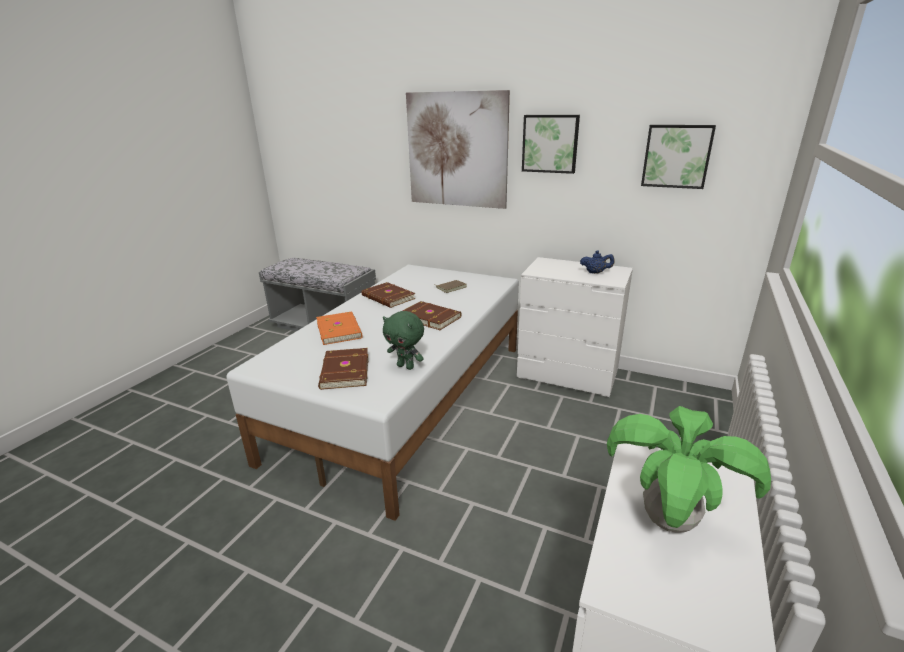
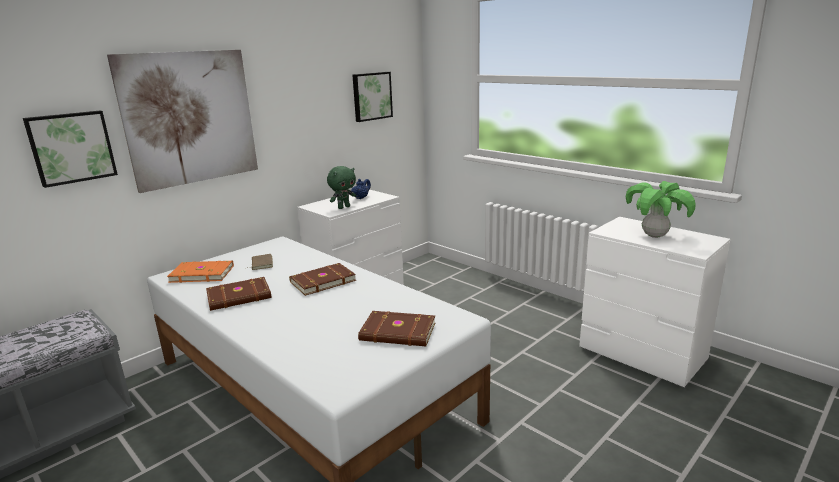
camera: 70 degrees left, 5 degrees down
(340, 330) = (295, 330): orange book -> orange book (202, 273)
(406, 366) = (413, 302): green plush toy -> green plush toy (344, 207)
(550, 143) = (285, 98): picture -> picture (71, 147)

